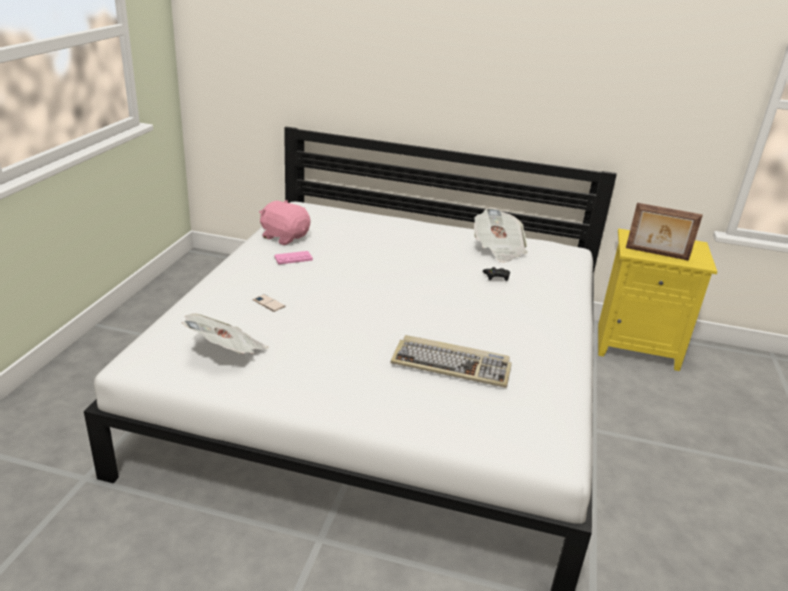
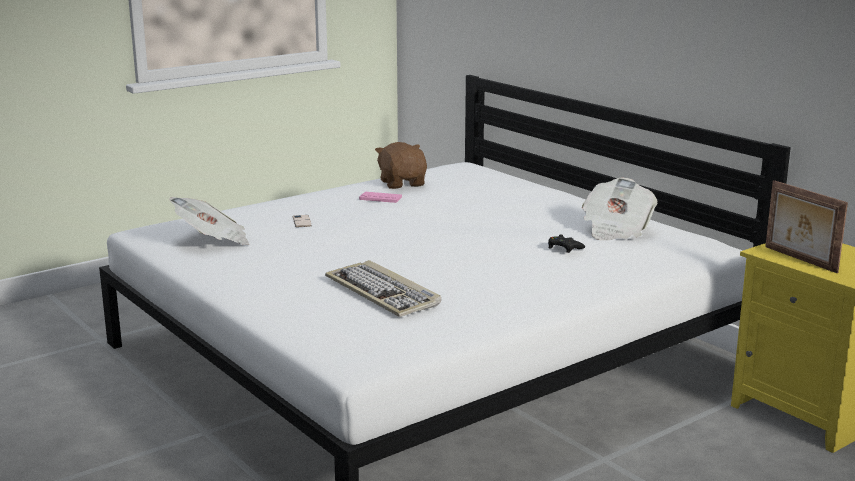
camera: 40 degrees right, 10 degrees down
(284, 237) = (402, 183): pink plush toy -> brown plush toy

